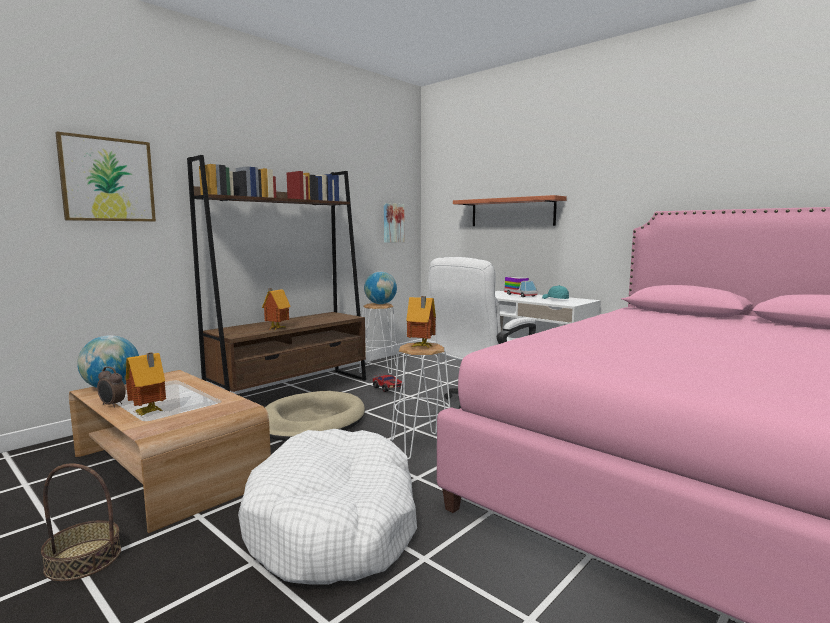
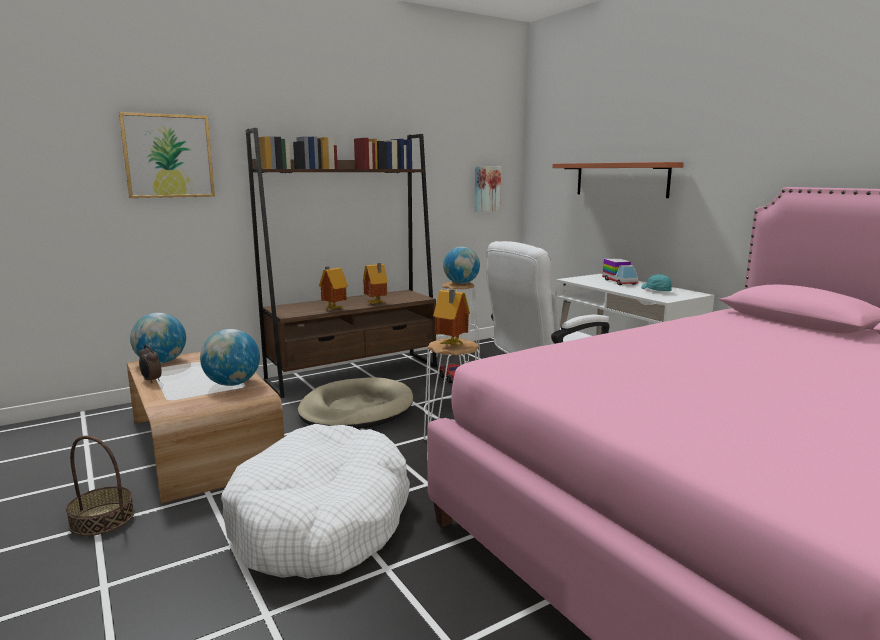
camera: 15 degrees right, 5 degrees up
(149, 413) = (176, 392): toy house -> toy house (376, 303)
(207, 400) = (232, 384): none -> globe

